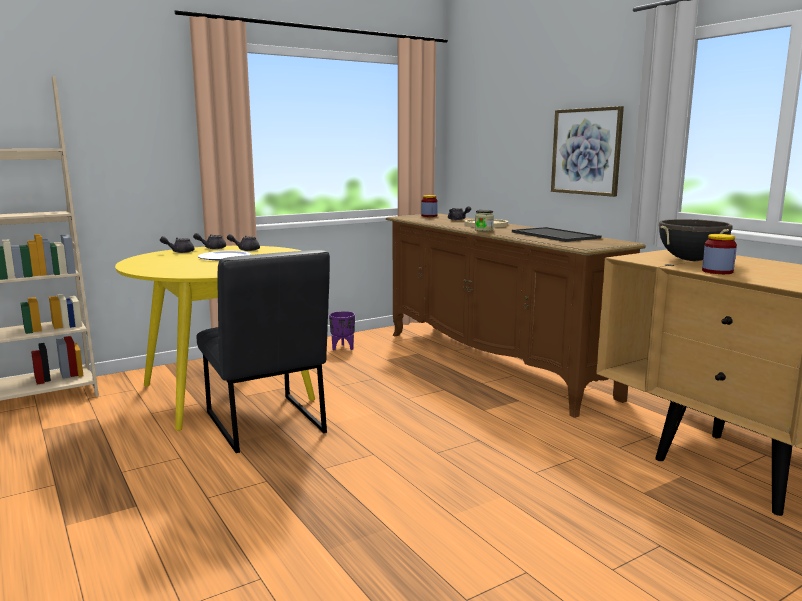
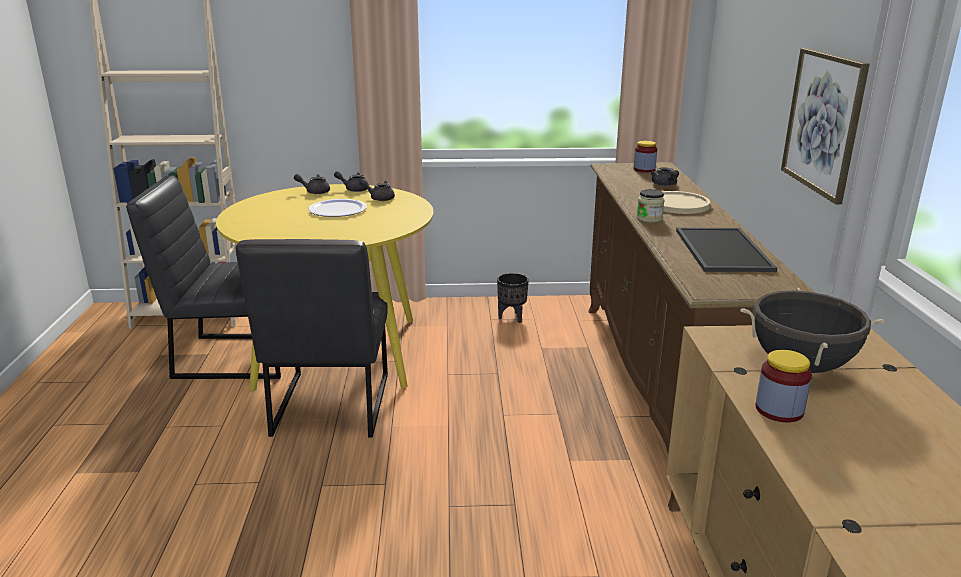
camera: 30 degrees right, 10 degrees up
(127, 414) = (233, 356): none -> grey chair
(343, 348) = (512, 317): purple planter -> black planter

